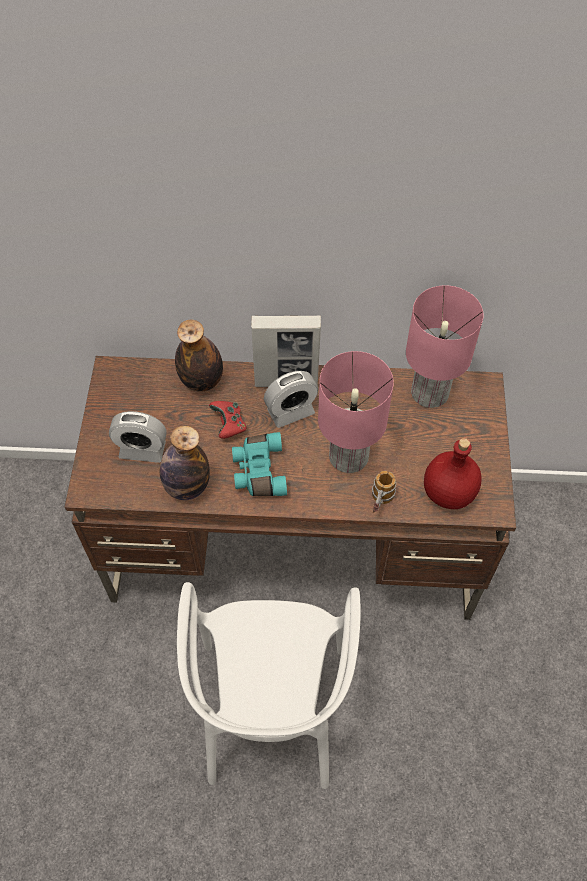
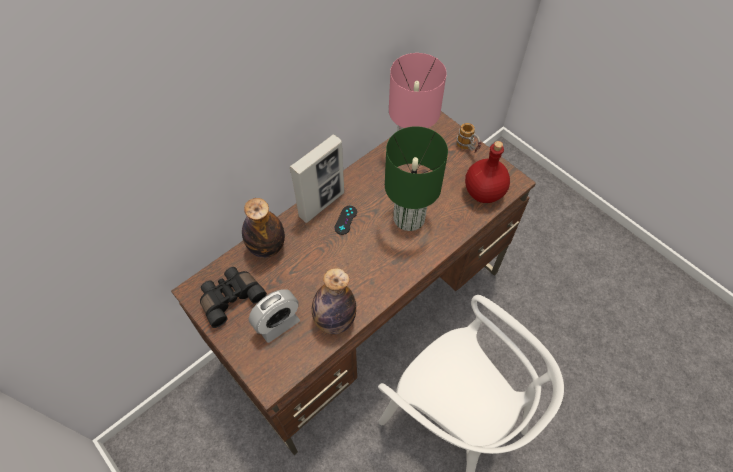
camera: 45 degrees left, 0 degrees up
(131, 398) = (231, 297): none -> black binoculars
(229, 425) = (317, 259): red game controller -> none
(258, 471) = (367, 272): turquoise binoculars -> none
(291, 412) = (345, 220): alarm clock -> black game controller
(347, 455) = (408, 218): pink table lamp -> green table lamp
(379, 503) = (456, 229): mug -> mug (468, 148)

